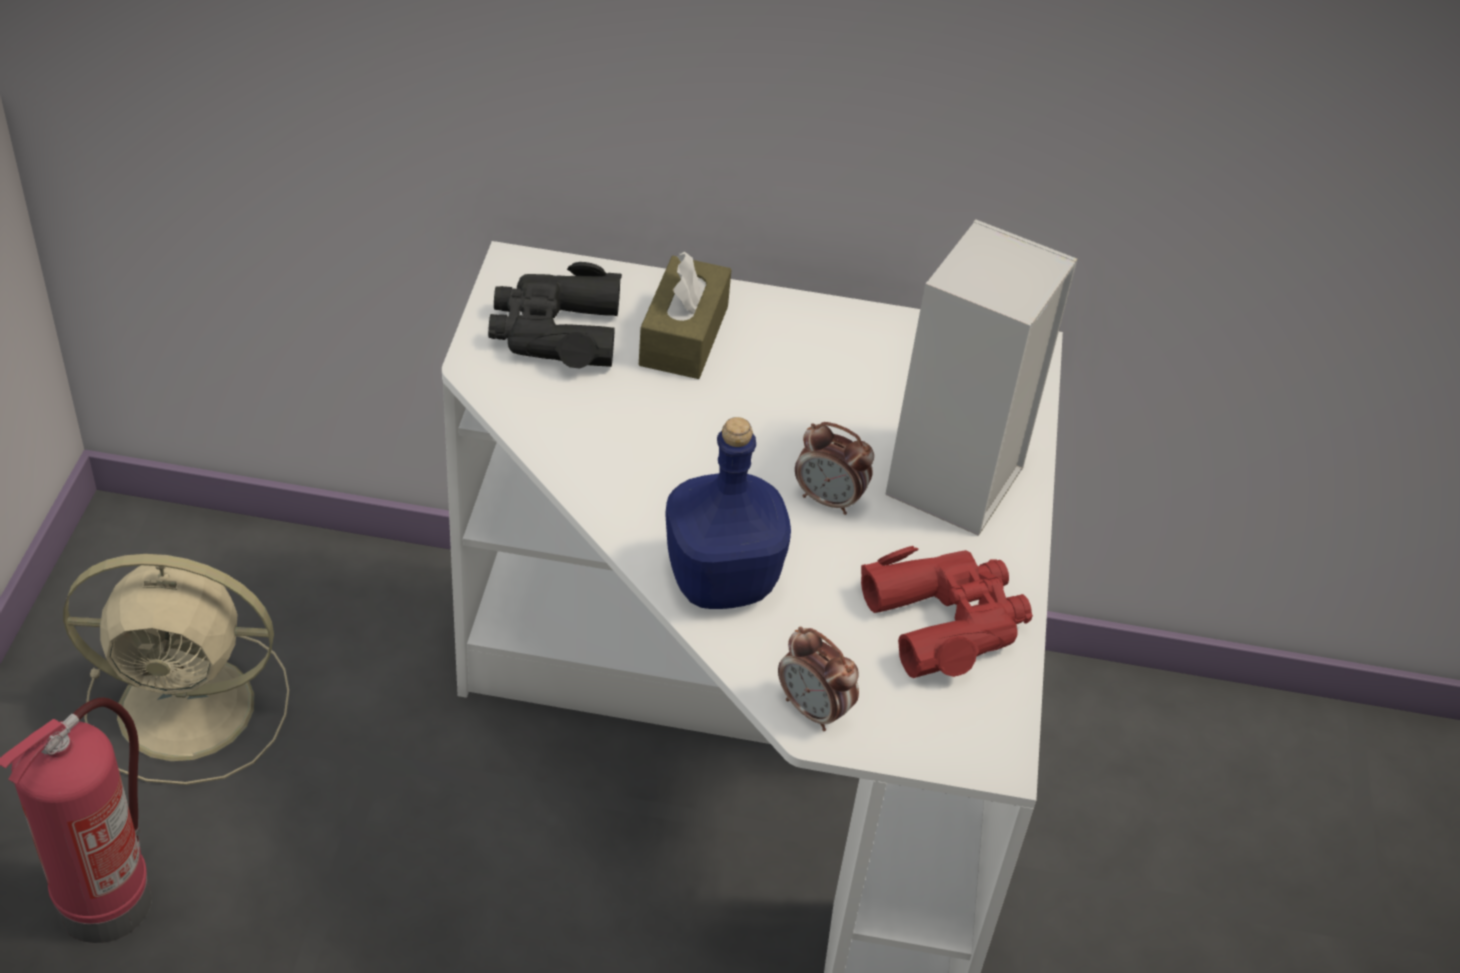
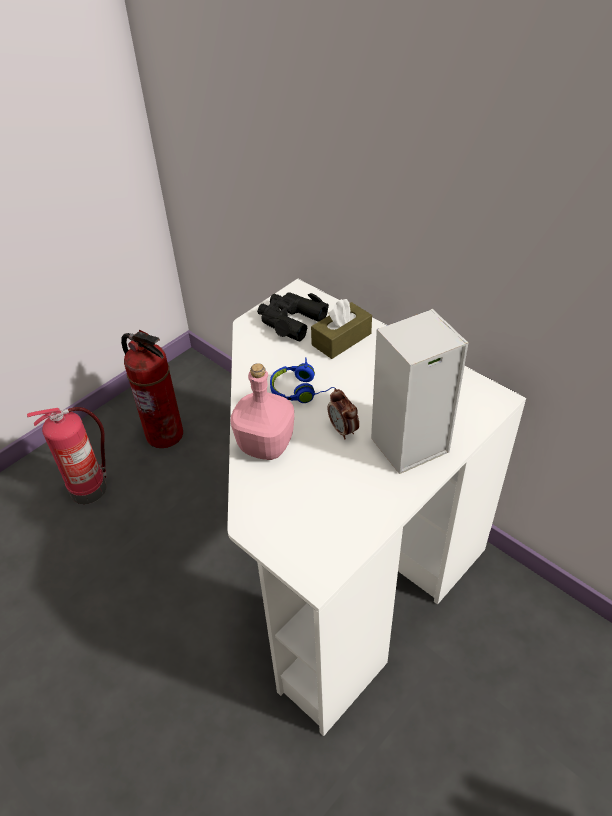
camera: 40 degrees right, 0 degrees up
(193, 707) = (164, 434): beige fan -> fire extinguisher
(701, 459) = (303, 392): none -> blue headphones
(724, 580) = (267, 445): blue bottle -> pink bottle
(813, 710) = (254, 517): alarm clock -> none
(946, 620) = (349, 505): red binoculars -> none

